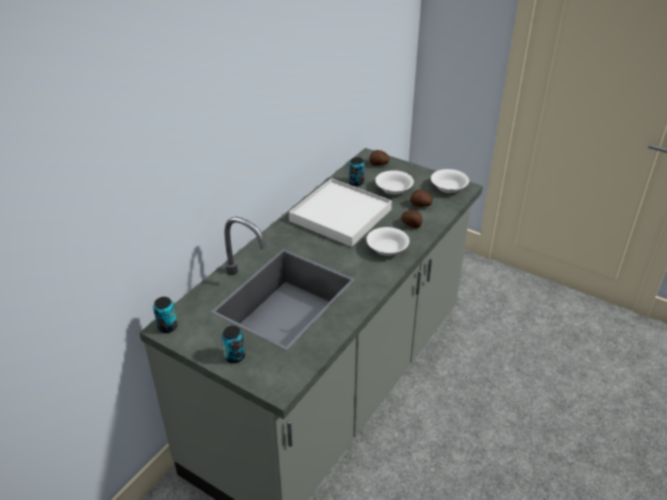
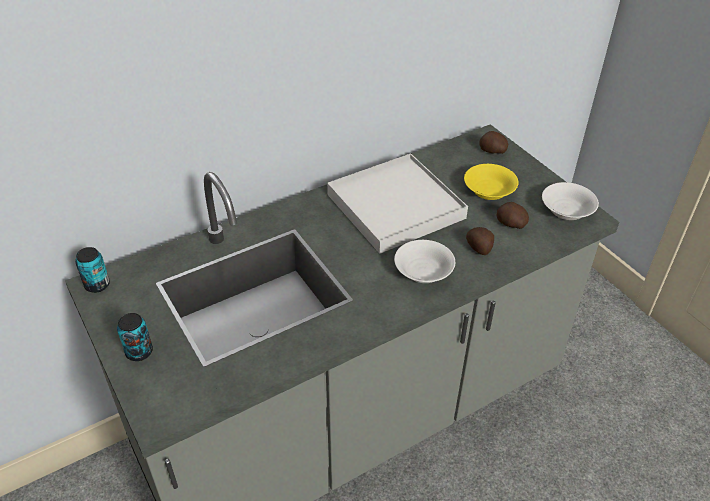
camera: 25 degrees right, 5 degrees up
(356, 182) = (446, 168): can -> none
(394, 189) = (489, 191): white bowl -> yellow bowl

